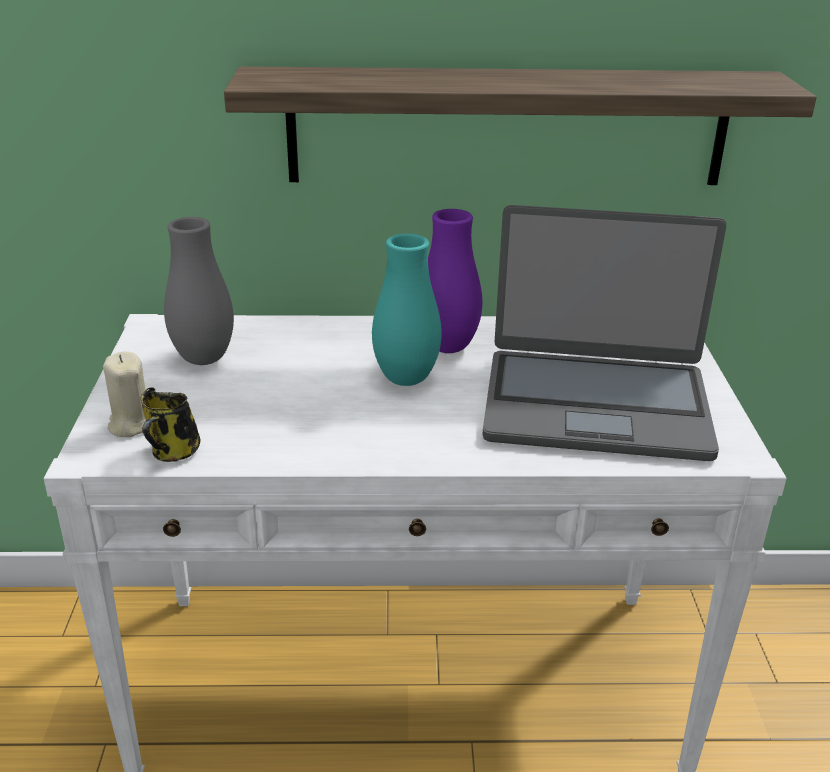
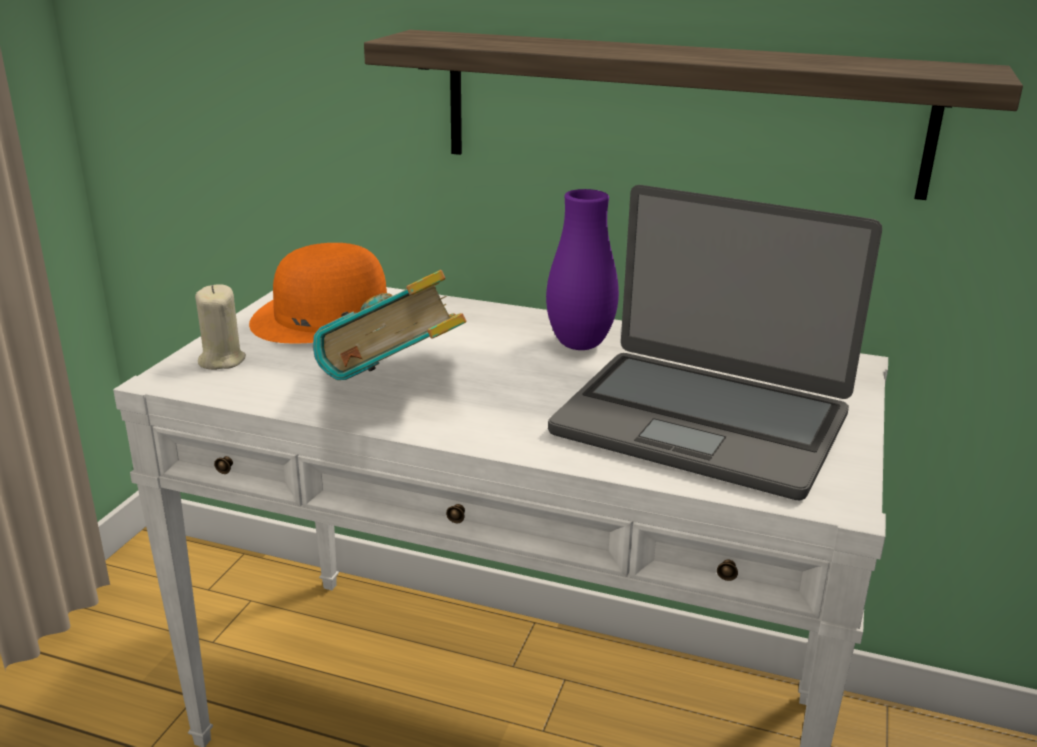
camera: 20 degrees right, 5 degrees down
(173, 453) = (238, 389): mug -> none
(204, 359) = (331, 318): grey vase -> orange hat
(319, 424) = (393, 390): none -> book
(406, 379) = (513, 365): turquoise vase -> none

